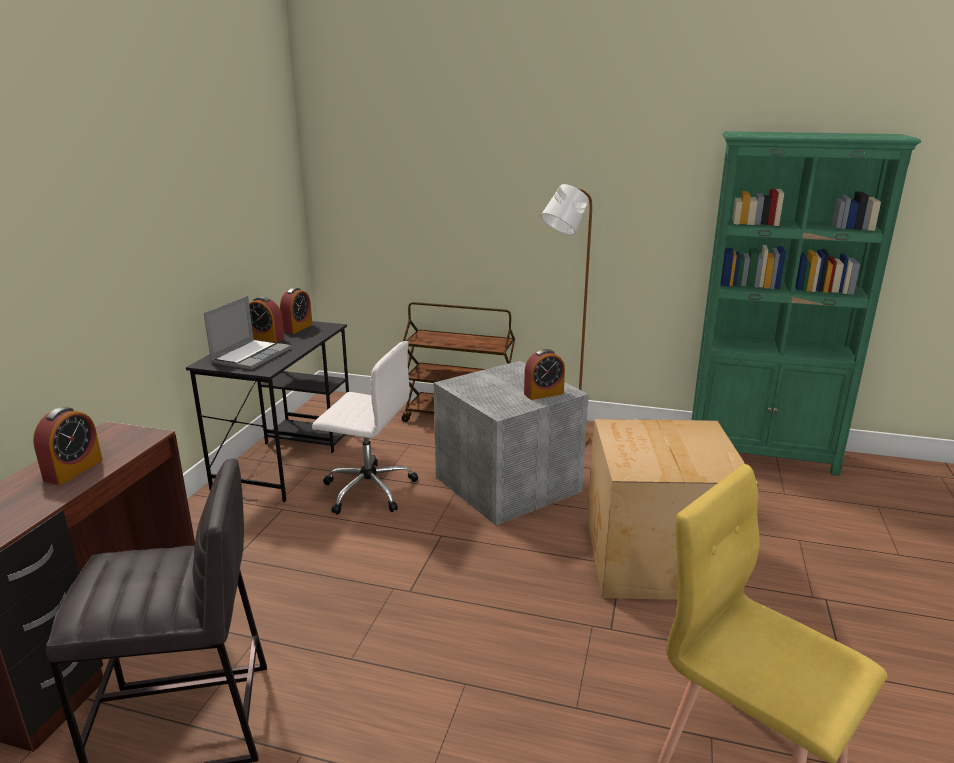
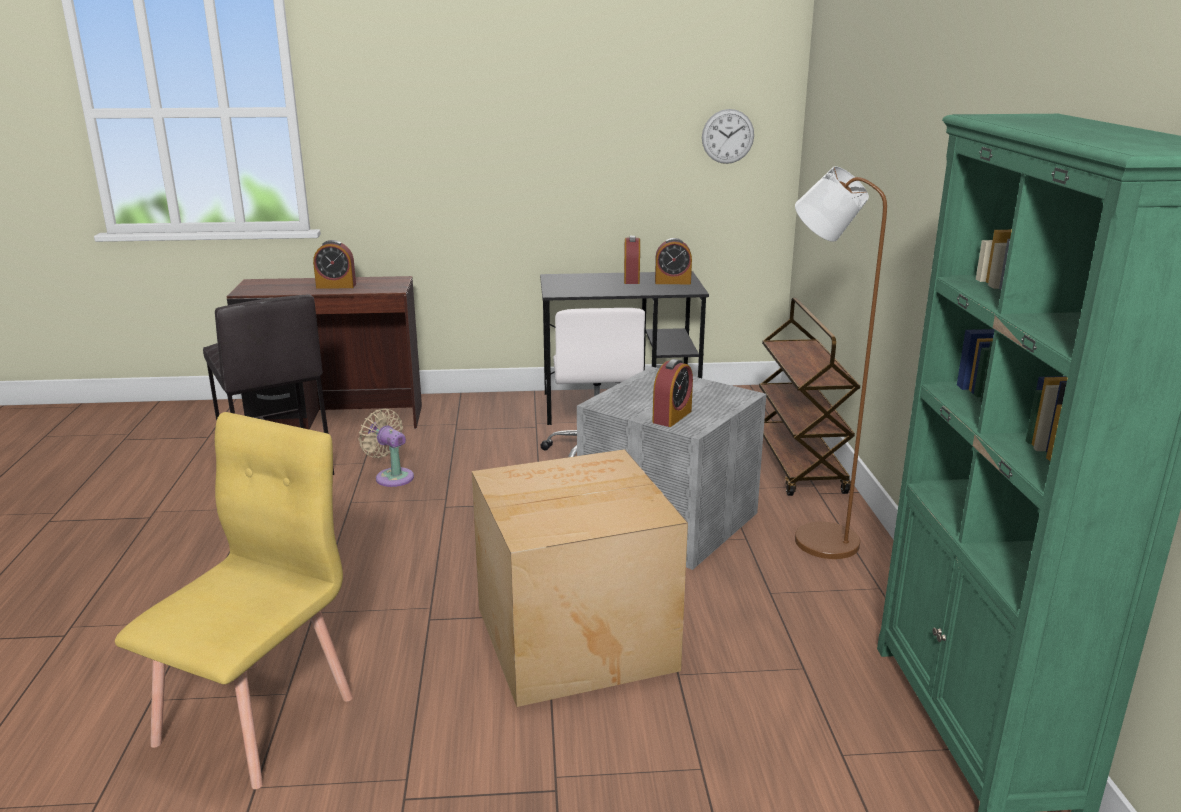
camera: 70 degrees right, 0 degrees up
(251, 356) = (583, 283): laptop -> none
(270, 190) = (727, 136): none -> wall clock
(312, 619) = (392, 476): none -> beige fan
(543, 394) = (672, 416): alarm clock -> alarm clock turned 105 degrees counterclockwise

